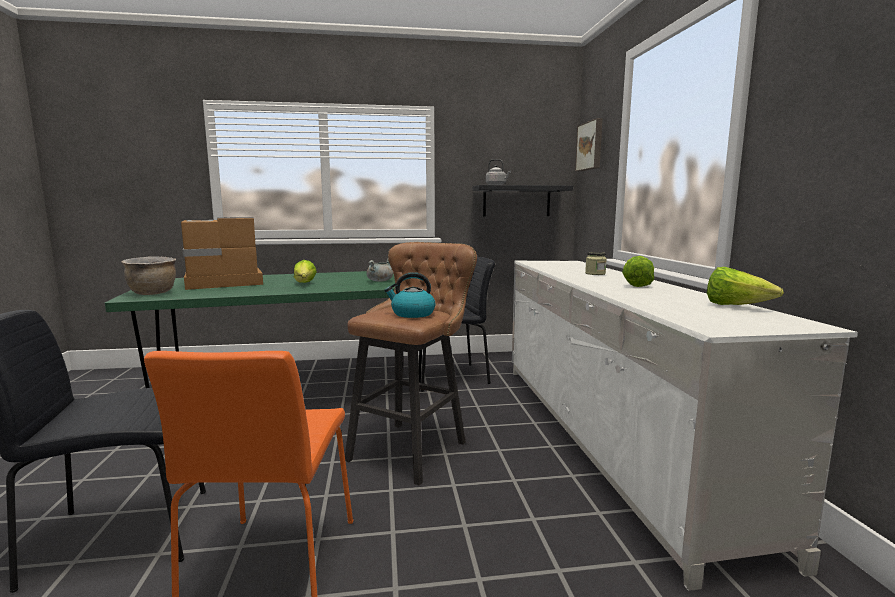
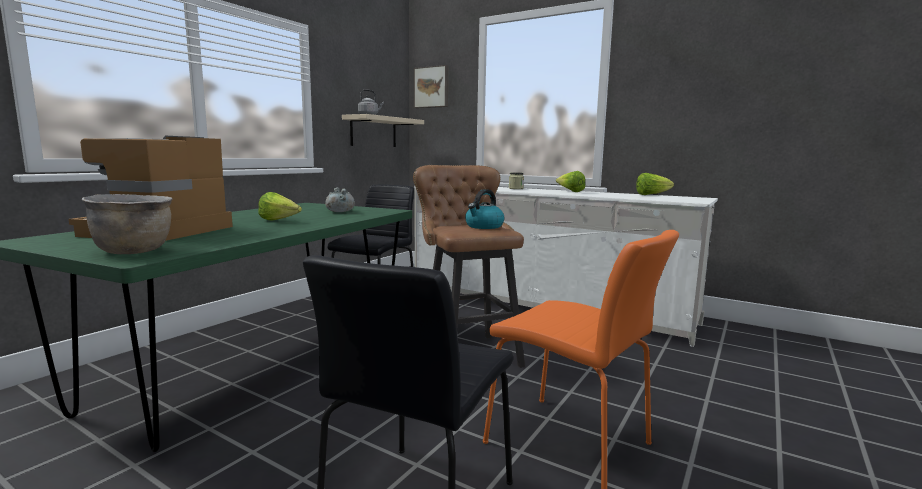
camera: 50 degrees left, 0 degrees up
(516, 201) = (373, 132): black shelf -> beige shelf

